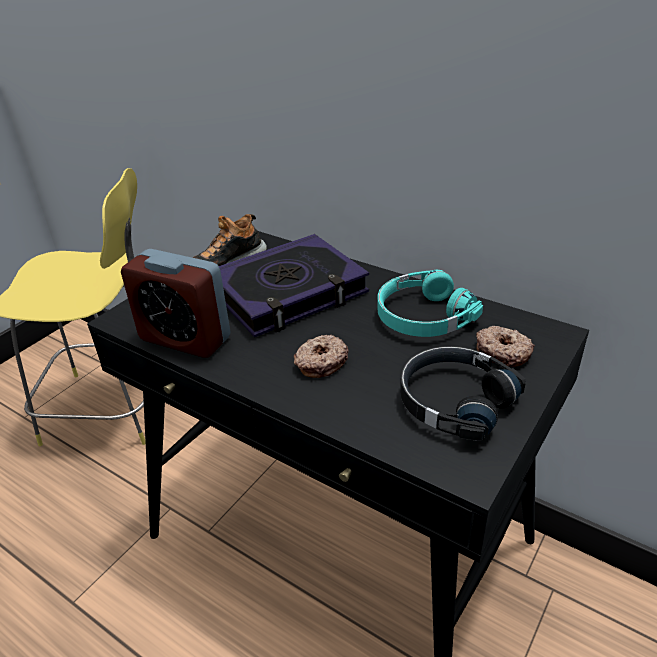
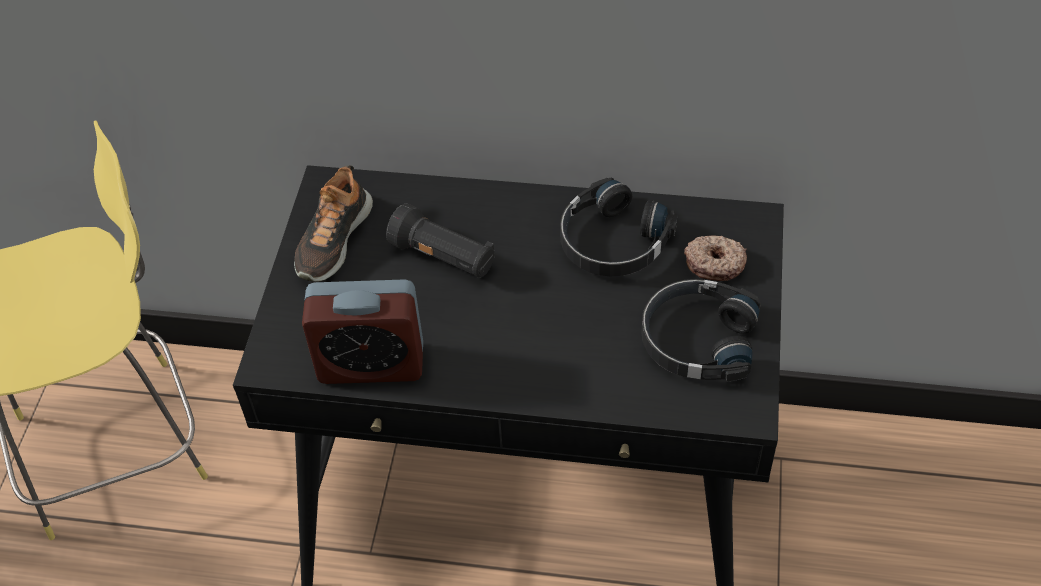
camera: 25 degrees left, 15 degrees up
(289, 293) = (444, 257): book -> black flashlight
(320, 362) = (542, 341): donut -> none
(422, 316) = (612, 242): turquoise headphones -> black headphones

